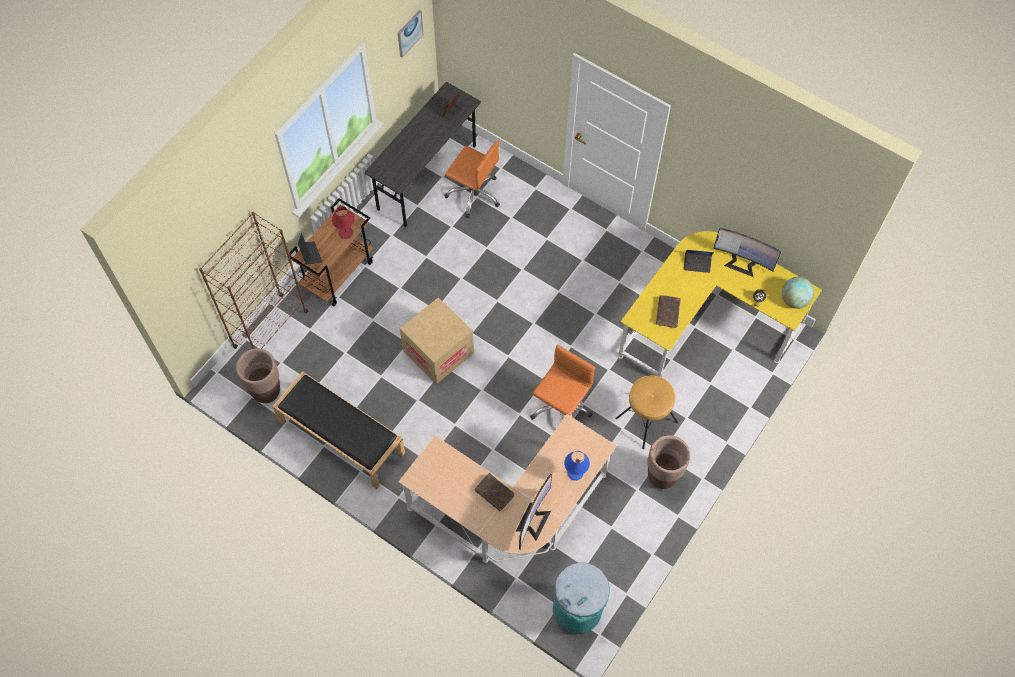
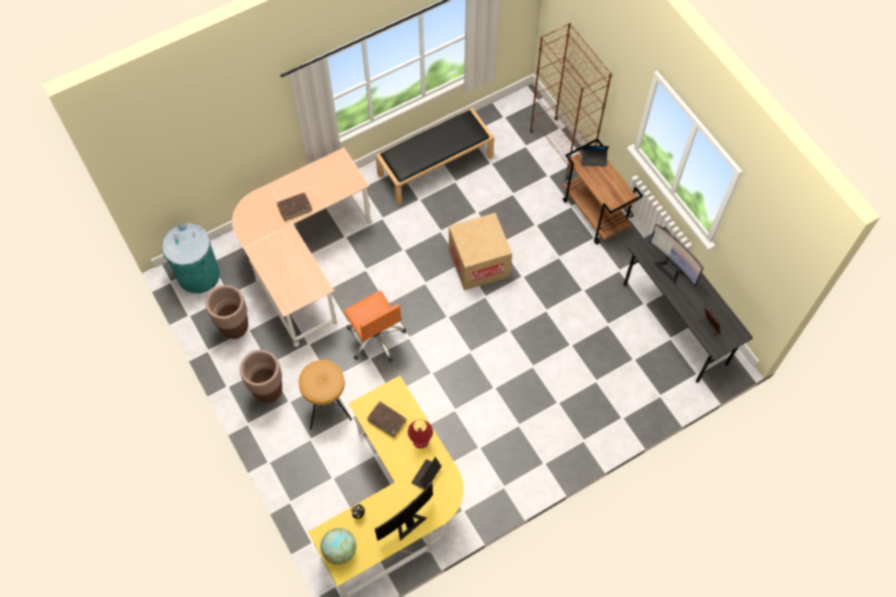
camera: 115 degrees right, 0 degrees up
(266, 391) = (503, 128): brown planter -> brown planter (235, 327)
(346, 232) = (605, 193): red table lamp -> red table lamp (421, 441)
(409, 33) = (773, 256): picture -> none
(474, 194) = (638, 358): orange office chair -> none
(533, 521) = (256, 226): monitor -> monitor (671, 267)
(575, 473) = (277, 273): blue table lamp -> none

